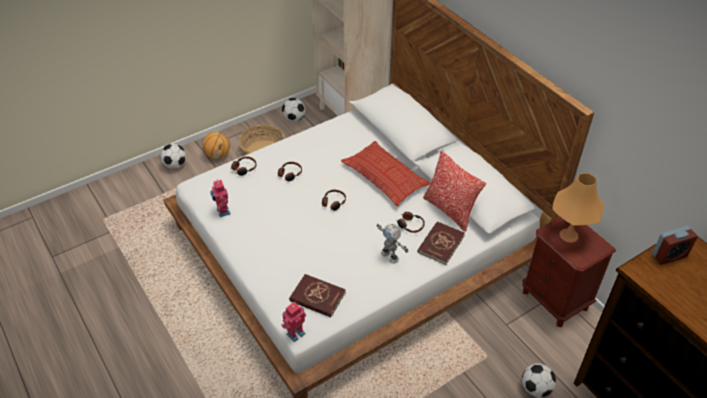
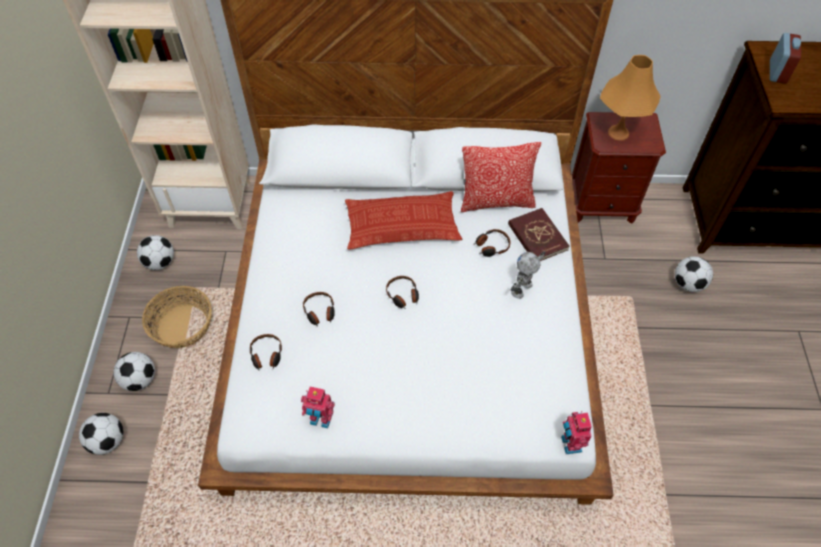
camera: 55 degrees left, 10 degrees up
(218, 155) = (140, 379): basketball -> football
(317, 297) = (534, 392): red book -> none
(390, 256) = (522, 289): toy robot -> toy robot turned 135 degrees clockwise

